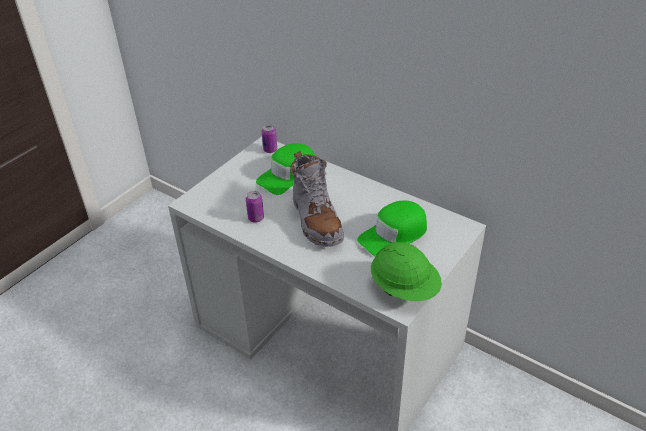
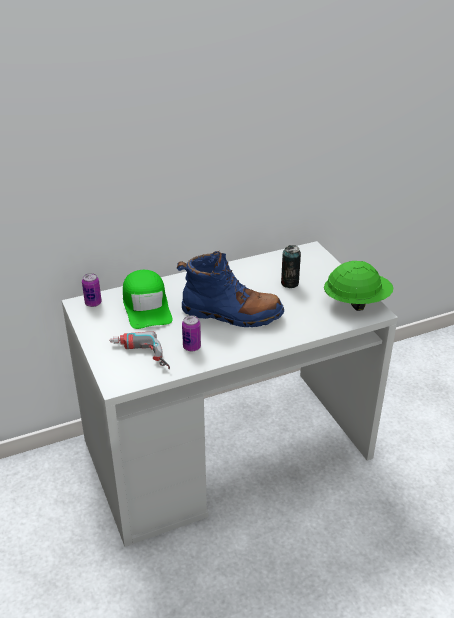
camera: 60 degrees left, 5 degrees down
(224, 199) = (139, 357): none -> power drill
(316, 220) = (231, 314): grey boot -> blue boot
(394, 235) = (289, 283): green cap -> can

